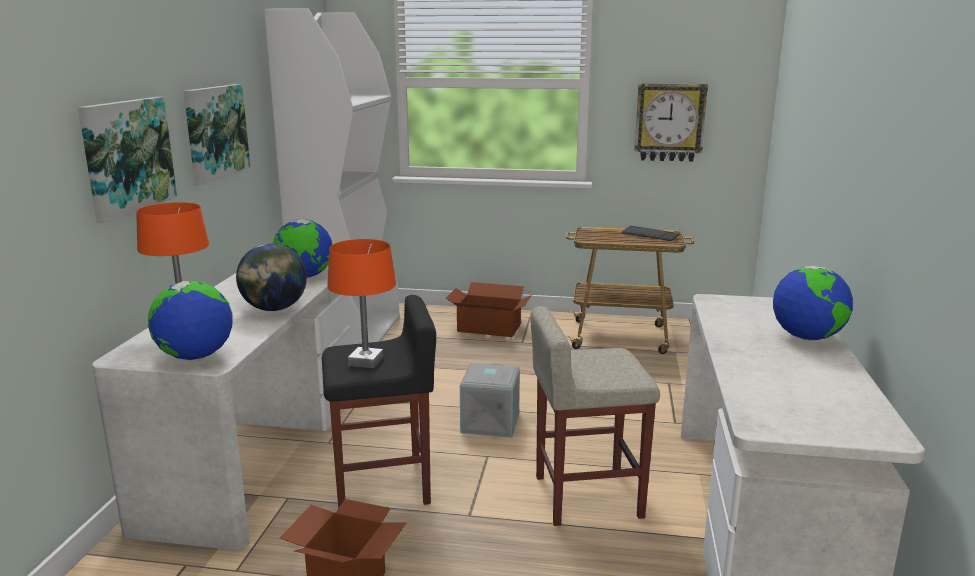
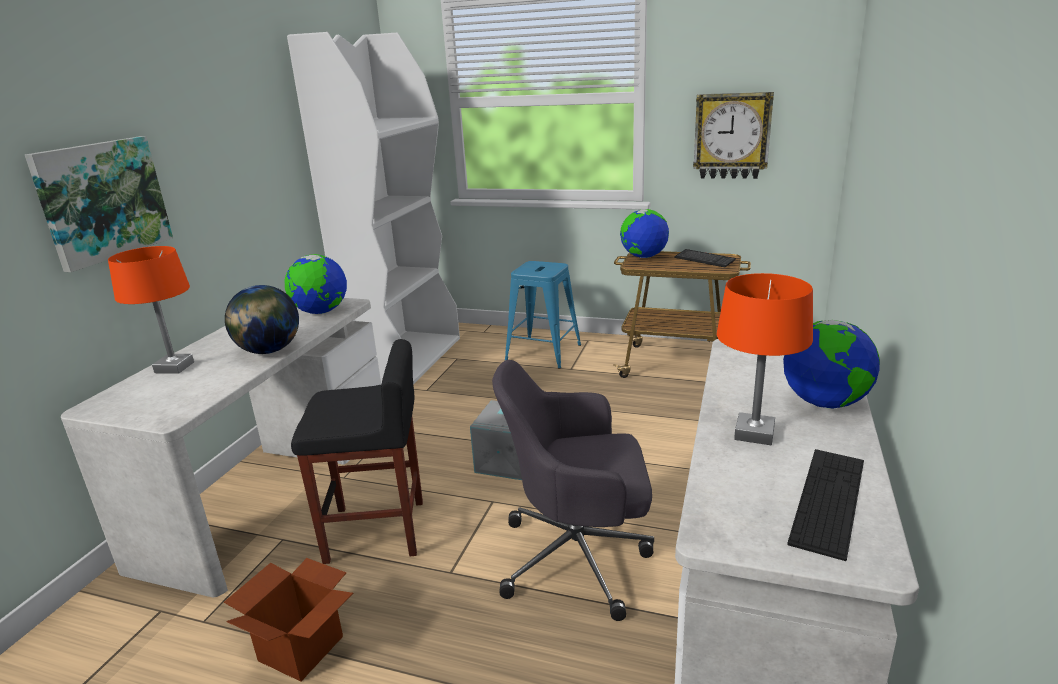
camera: 10 degrees right, 5 degrees up
(195, 357) = (158, 409): globe -> globe (643, 257)
(215, 132) = (227, 167): picture -> none
(366, 361) = (344, 411): orange table lamp -> orange table lamp (755, 433)
(489, 328) = (543, 352): cardboard box -> blue stool
(586, 496) = (579, 557): beige stool -> grey office chair
(838, 400) = (828, 500): none -> keyboard

